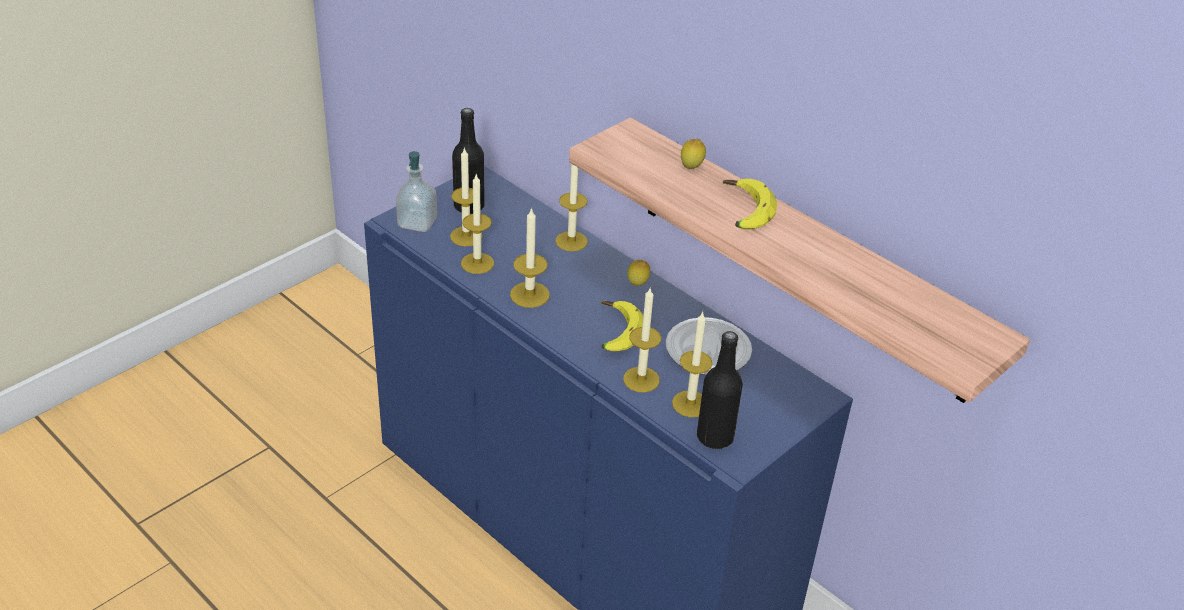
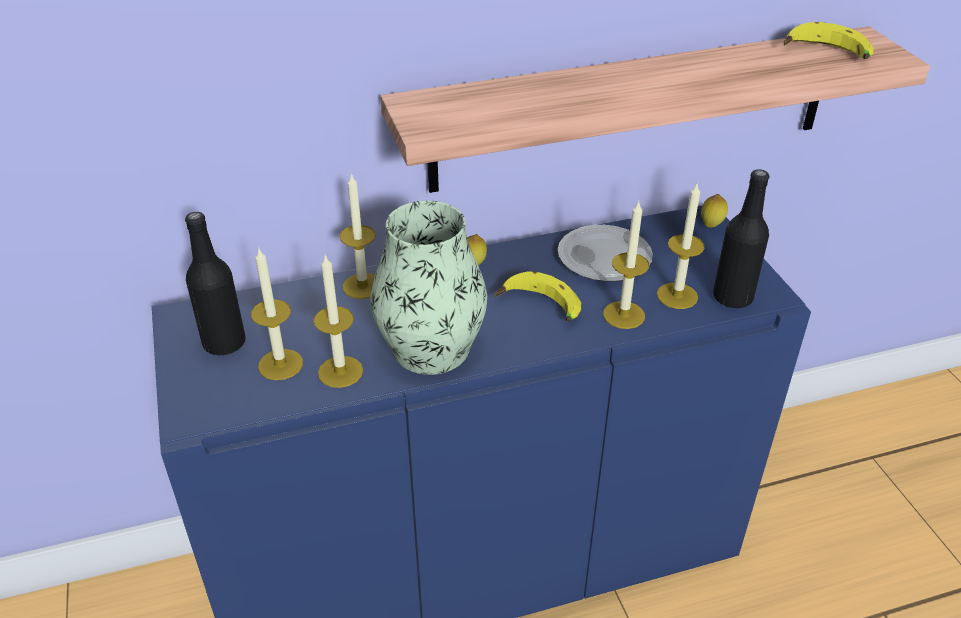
camera: 60 degrees left, 0 degrees up
(417, 222) = (213, 399): soap dispenser -> none
(529, 295) = (431, 348): candle -> vase
(691, 168) = (512, 89): lemon -> lemon (711, 225)
(742, 211) = (610, 85): banana -> banana (825, 54)

